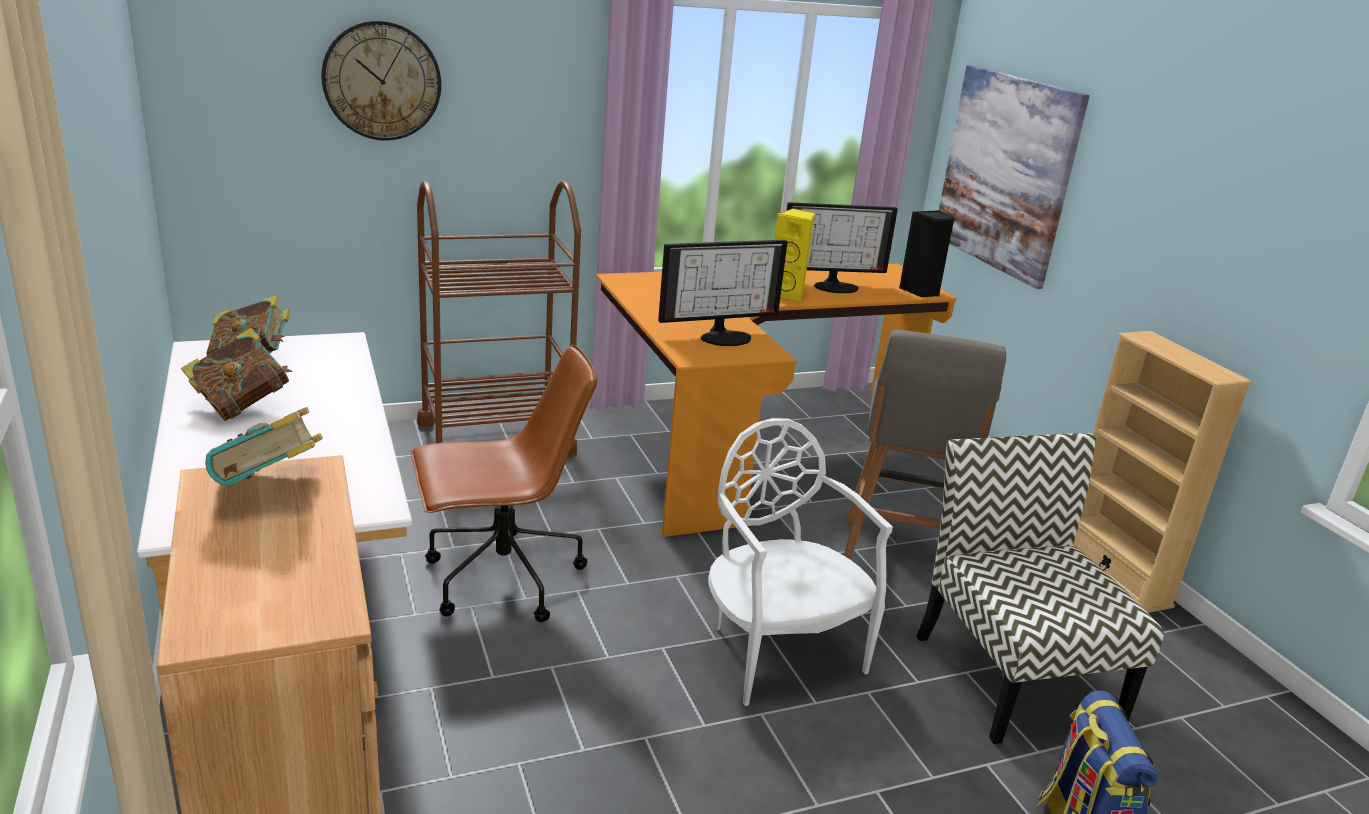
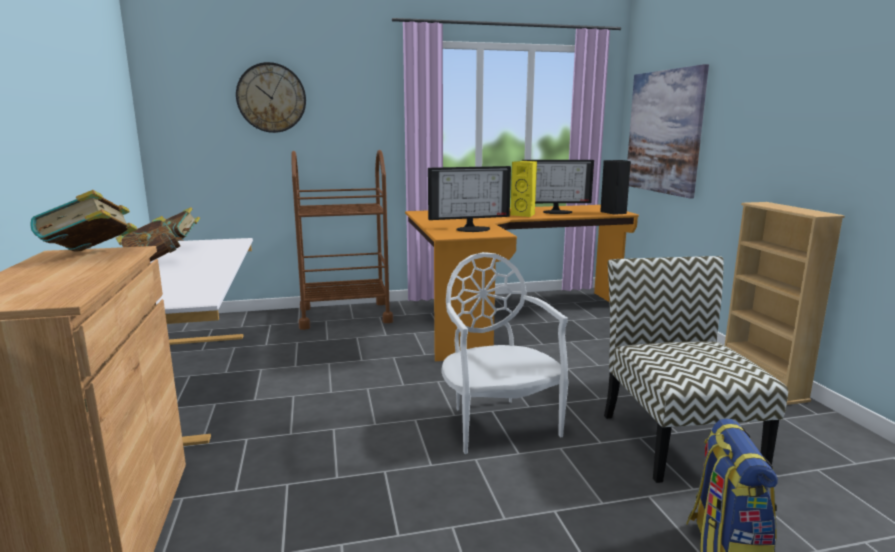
camera: 10 degrees right, 10 degrees down
(500, 579) = (318, 382): brown office chair -> none
(897, 558) = (597, 373): grey stool -> none

